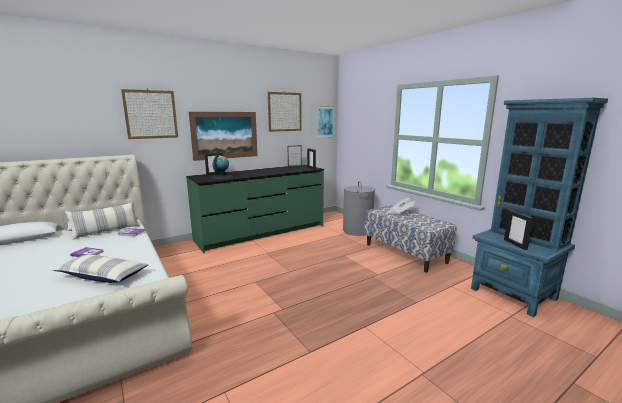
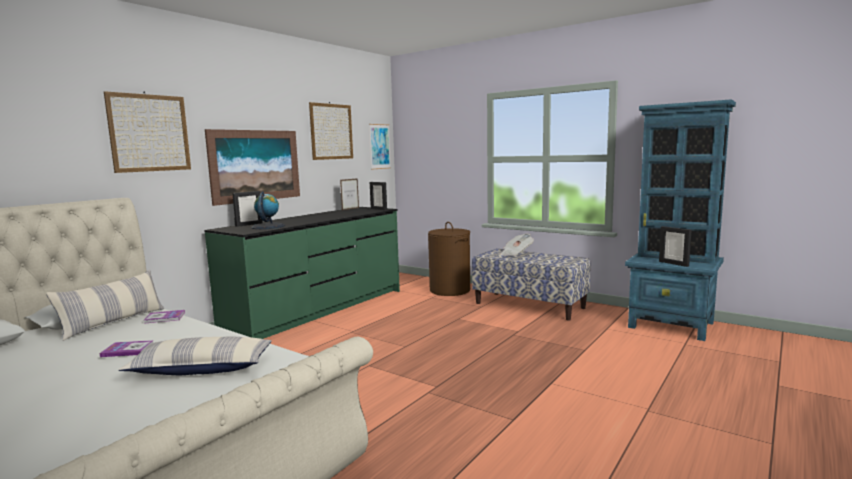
camera: 20 degrees left, 5 degrees down
(357, 230) = (450, 290): grey laundry basket -> brown laundry basket

